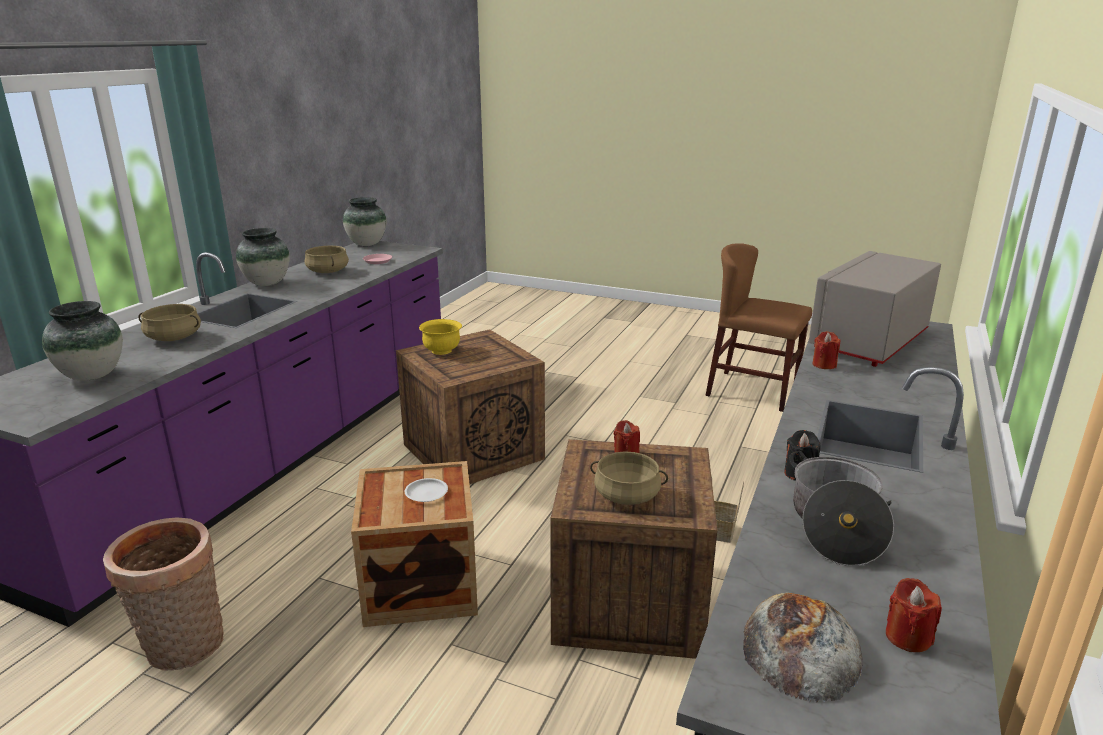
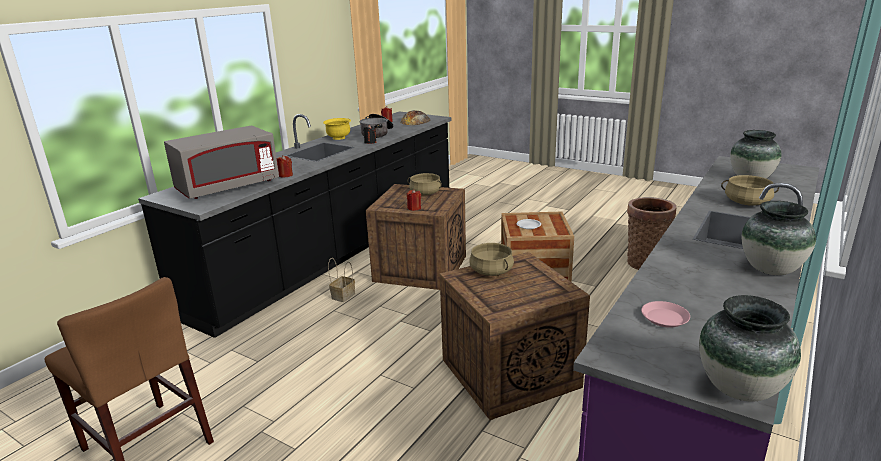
camera: 170 degrees left, 0 degrees up
(327, 271) = (718, 292): beige cooking pot -> beige cooking pot (491, 271)
(442, 351) = (540, 291): yellow bowl -> yellow bowl (338, 138)

